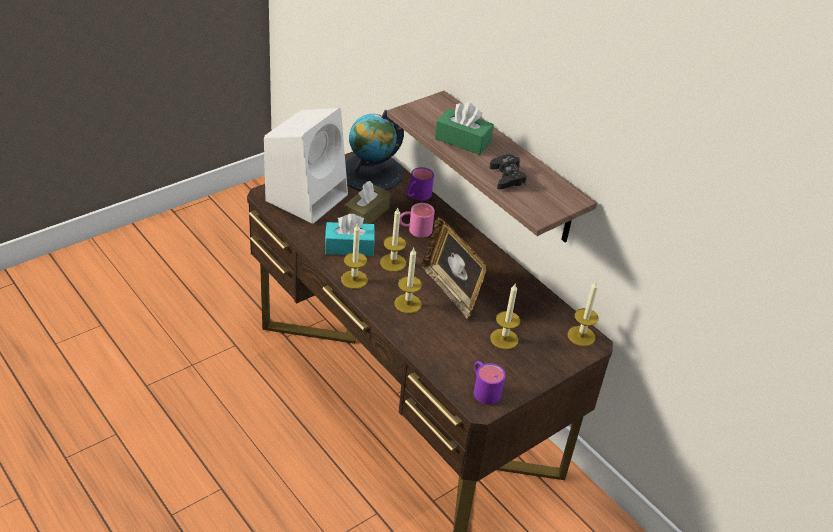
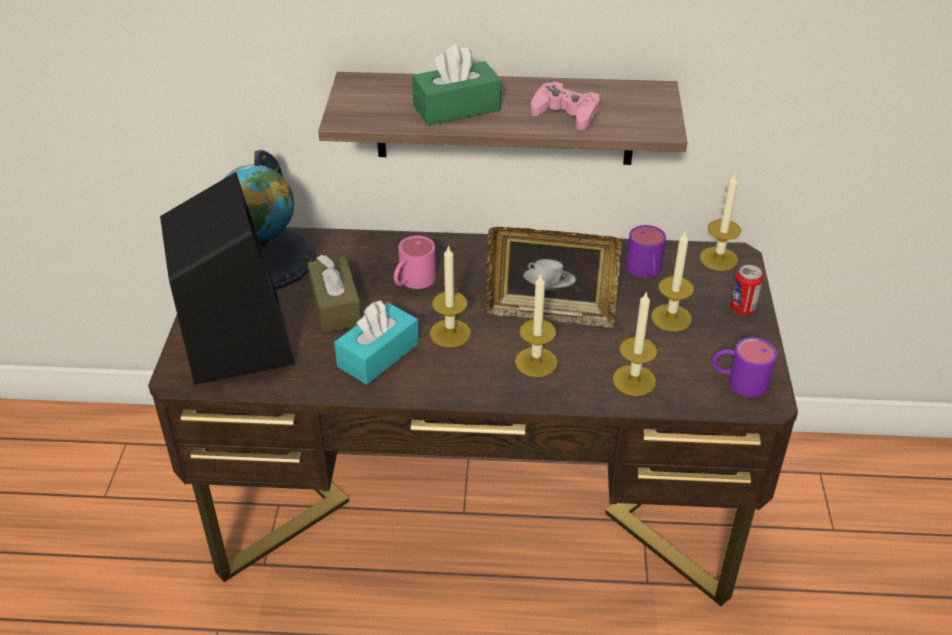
camera: 45 degrees left, 0 degrees up
(307, 196) = (236, 339): white speaker -> black speaker
(354, 279) = (443, 385): candle -> candle (634, 380)
(416, 195) = (354, 245): purple mug -> purple mug (645, 272)
(507, 177) = (566, 113): black game controller -> pink game controller
(548, 365) = (742, 309): none -> can

